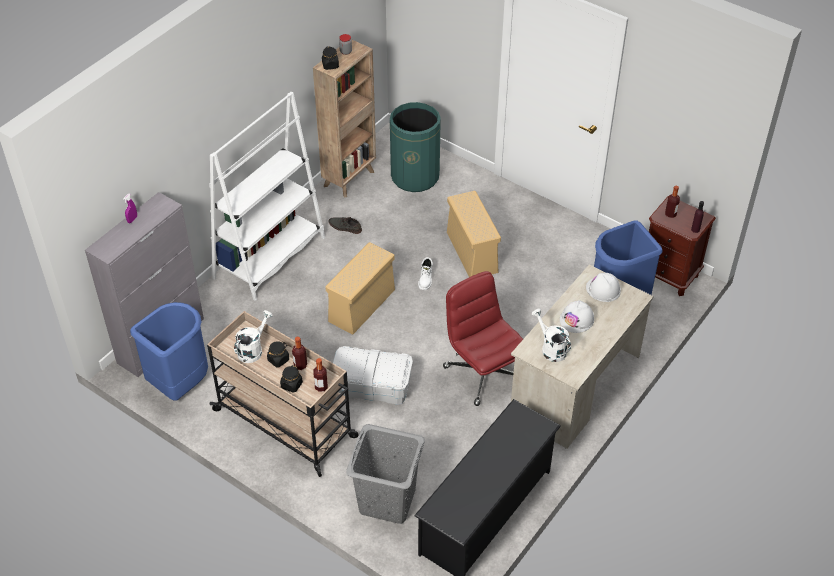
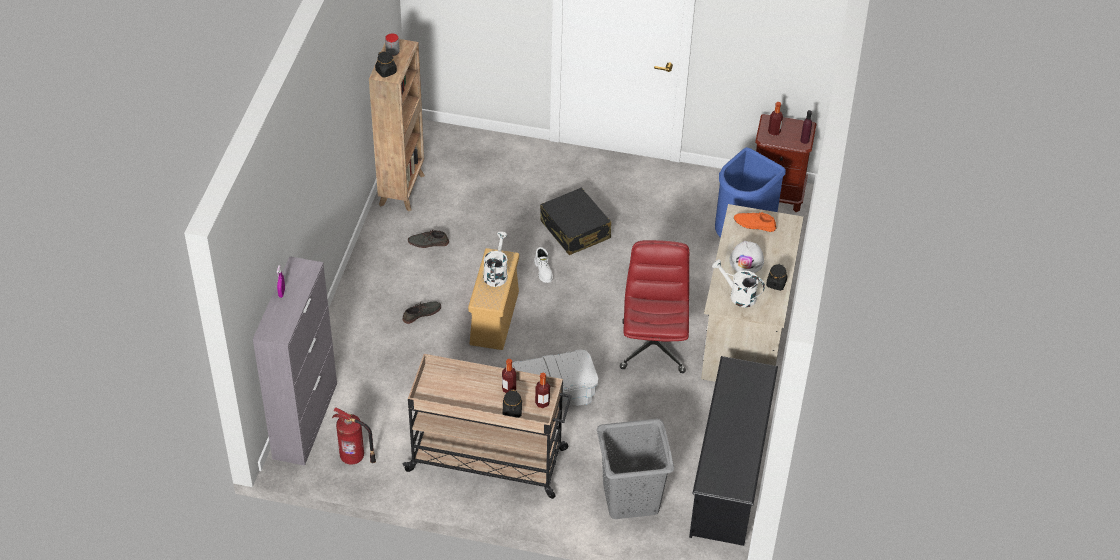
camera: 25 degrees left, 0 degrees up
(180, 384) = (354, 457): blue trash can -> fire extinguisher
(253, 349) = (452, 389): white watering can -> white watering can (496, 273)
(270, 258) = (368, 298): white bookcase -> none
(278, 360) = (484, 391): black jar -> black jar (776, 283)
(305, 283) = (421, 313): none -> grey shoe
(415, 176) = (470, 167): green trash can -> none
(472, 253) = (575, 230): beige storage box -> black suitcase
(483, 373) = (653, 346): red office chair -> red office chair turned 60 degrees clockwise
(603, 289) = (754, 224): white hard hat -> orange shoe

